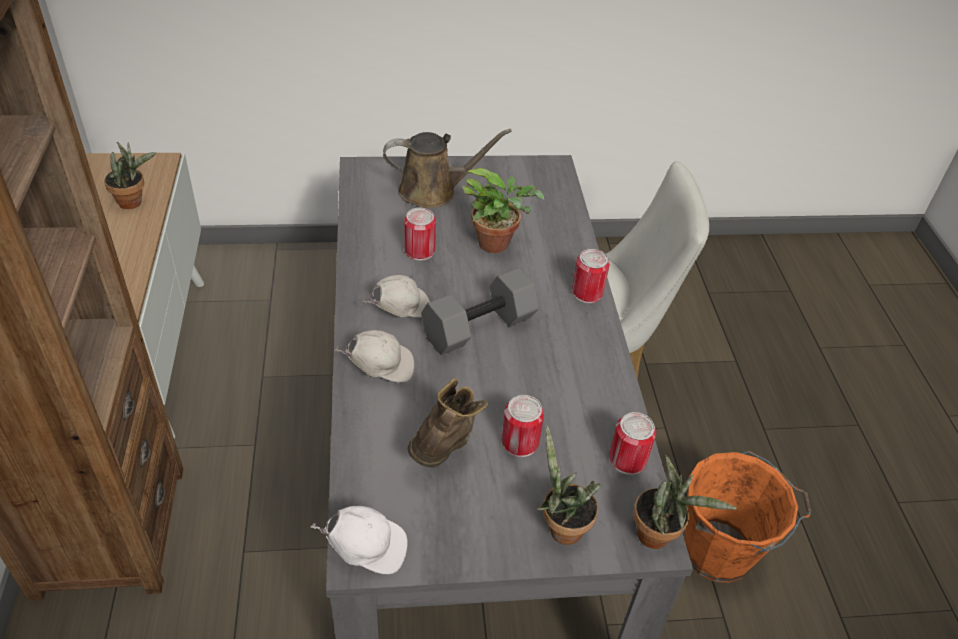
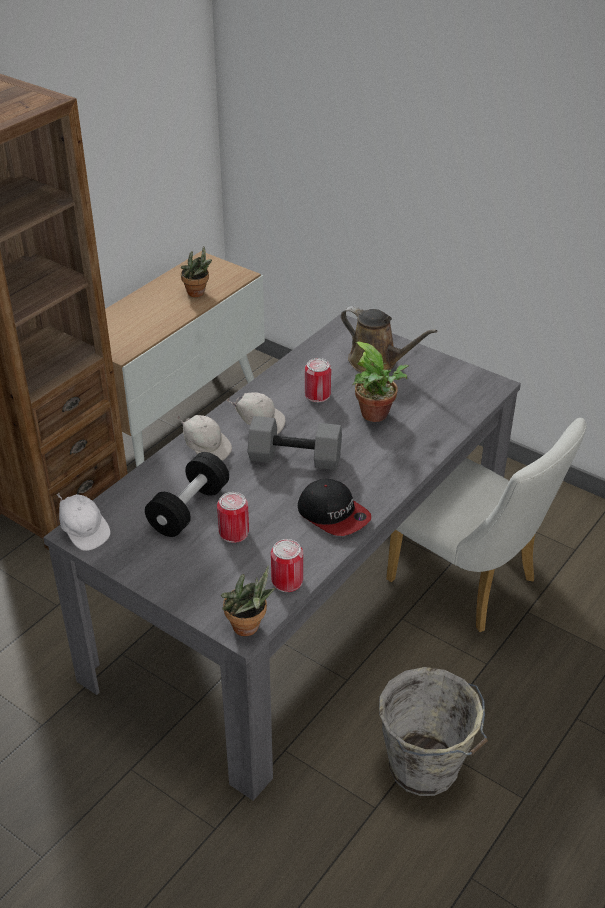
camera: 45 degrees right, 5 degrees down
(446, 446) = (189, 509): brown boot -> black dumbbell
(560, 527) = (197, 588): potted plant -> none
(582, 364) = (333, 514): none -> cap
(587, 292) = (399, 476): can -> none
(720, 551) = (426, 769): orange bucket -> grey bucket

